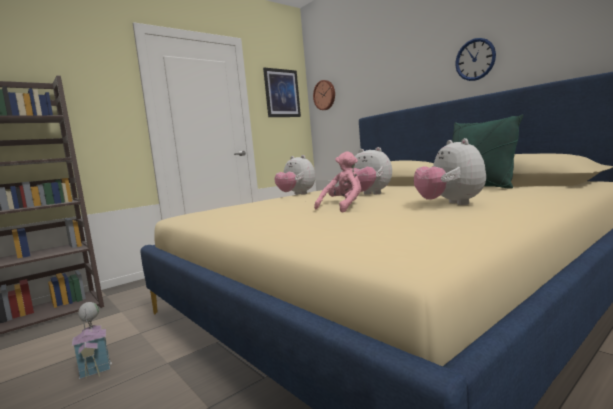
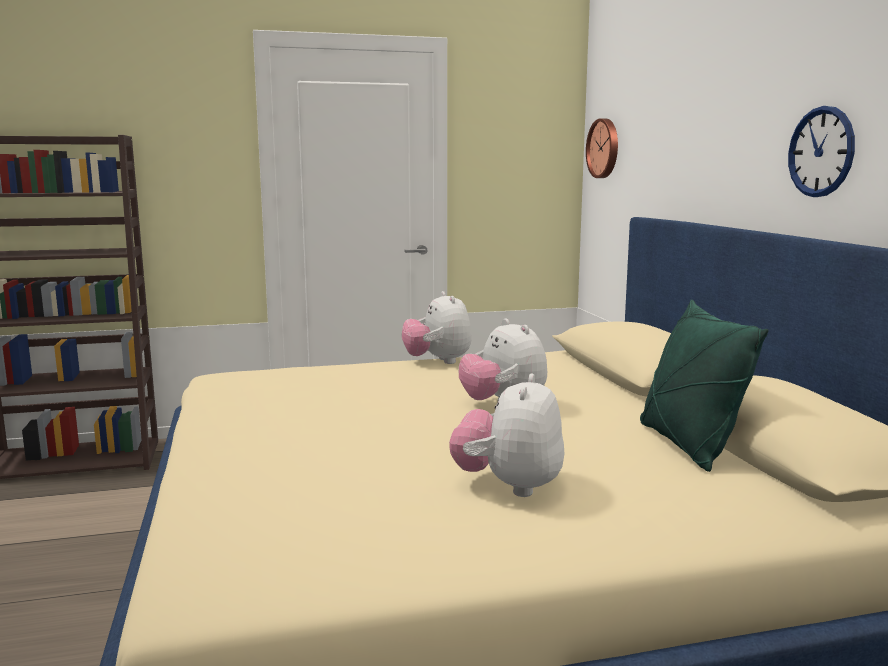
camera: 25 degrees right, 5 degrees up
(96, 363) = (68, 558): toy house -> none
(282, 93) = (522, 138): picture -> none
(344, 207) = (400, 432): pink plush toy -> none

